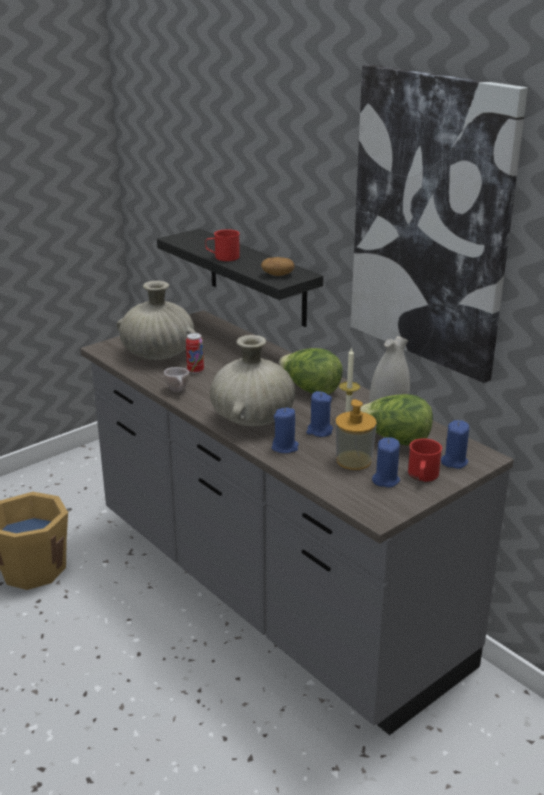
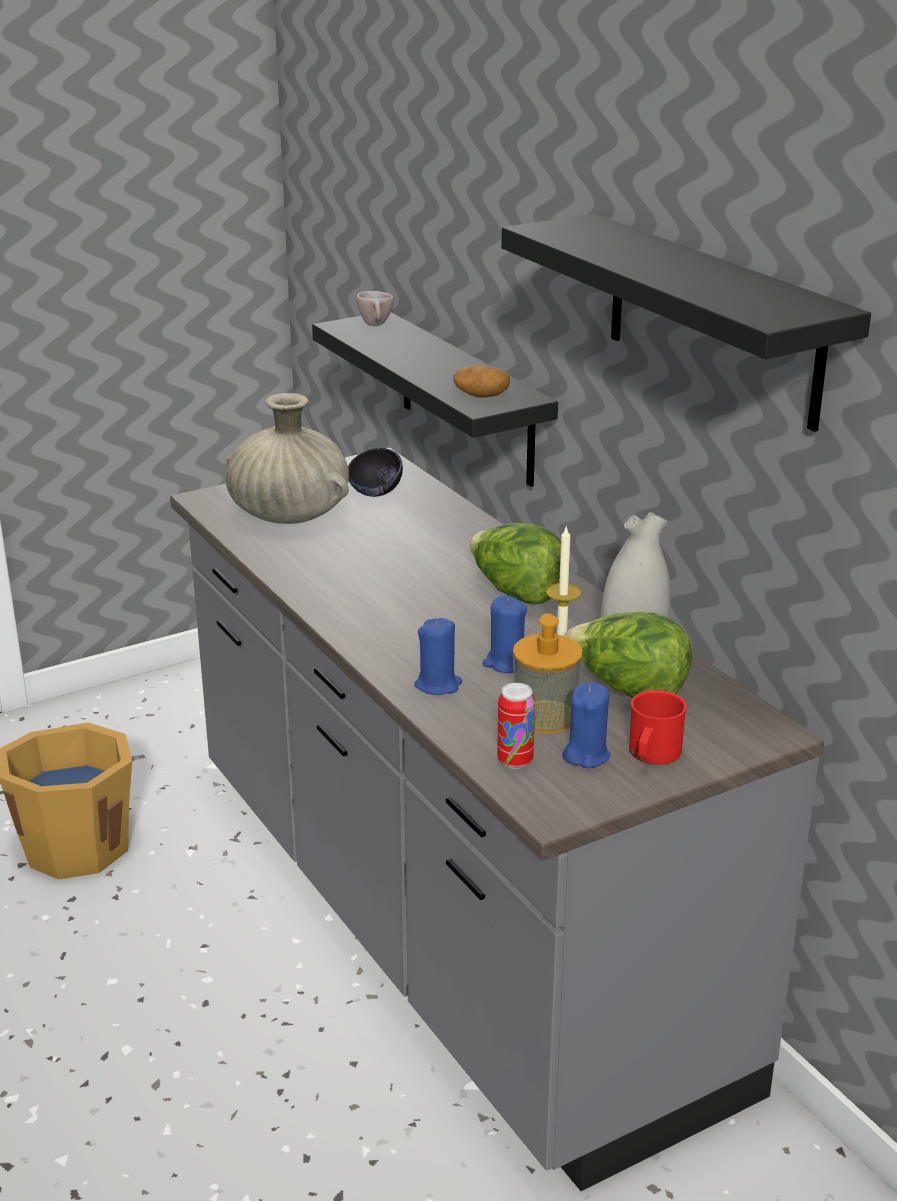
camera: 10 degrees right, 0 degrees up
(178, 391) = (299, 578): beige cup -> beige cup (376, 326)
(195, 370) = (339, 546): can -> can (515, 761)
(205, 338) = (375, 493): none -> black bowl
(223, 257) = (404, 361): red mug -> none
(252, 419) = (402, 633): beige vase -> none
(431, 222) = (713, 320): picture -> black shelf
(454, 461) = (716, 735): blue candle -> none

